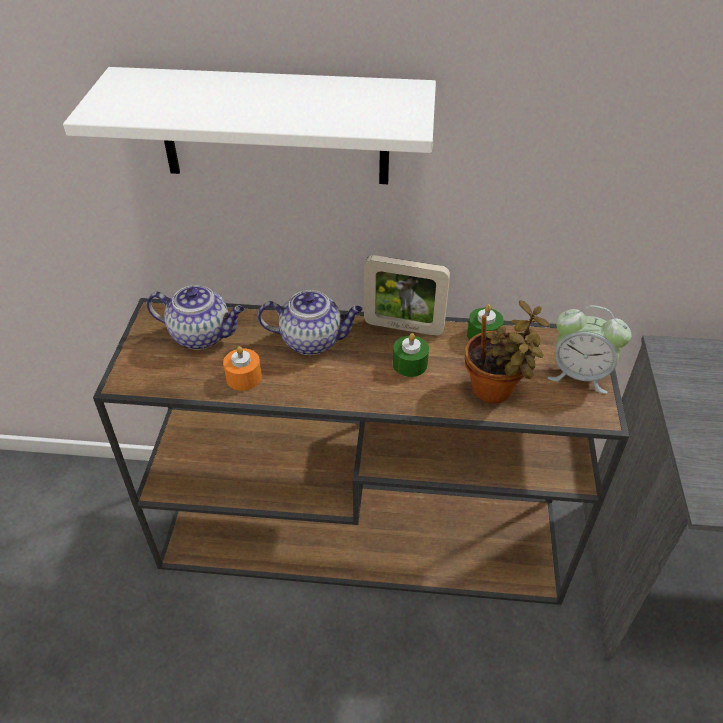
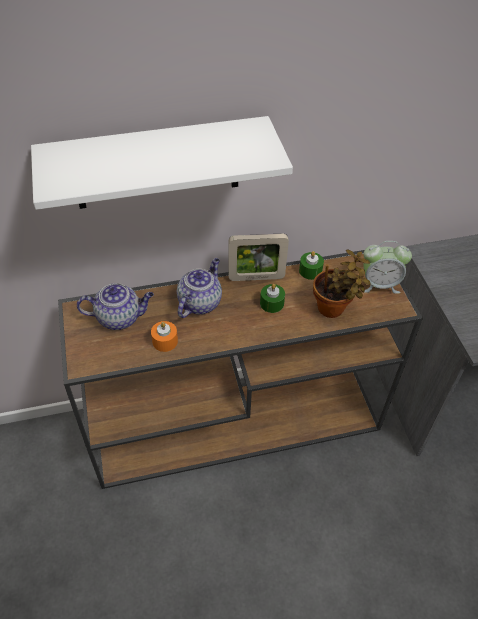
camera: 20 degrees left, 5 degrees up
(313, 340) = (200, 302): teapot -> teapot turned 45 degrees counterclockwise

